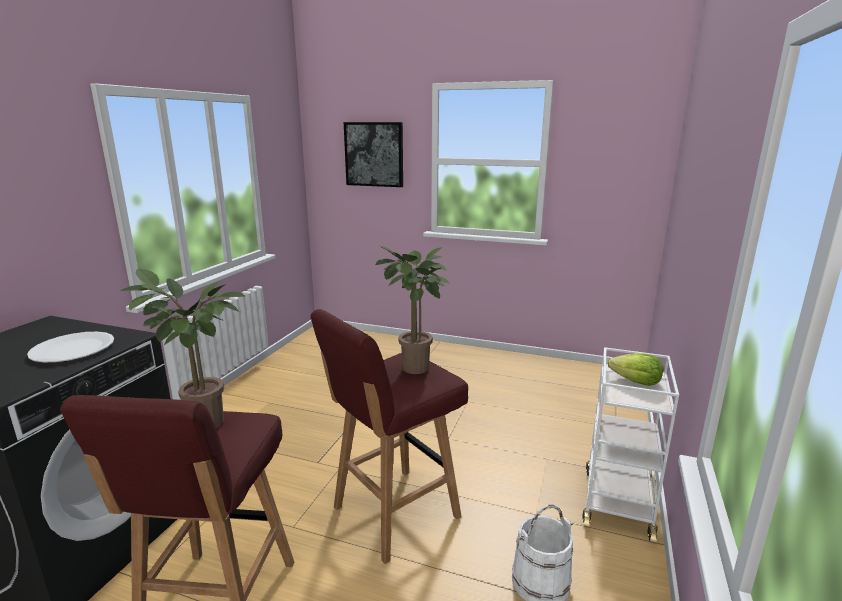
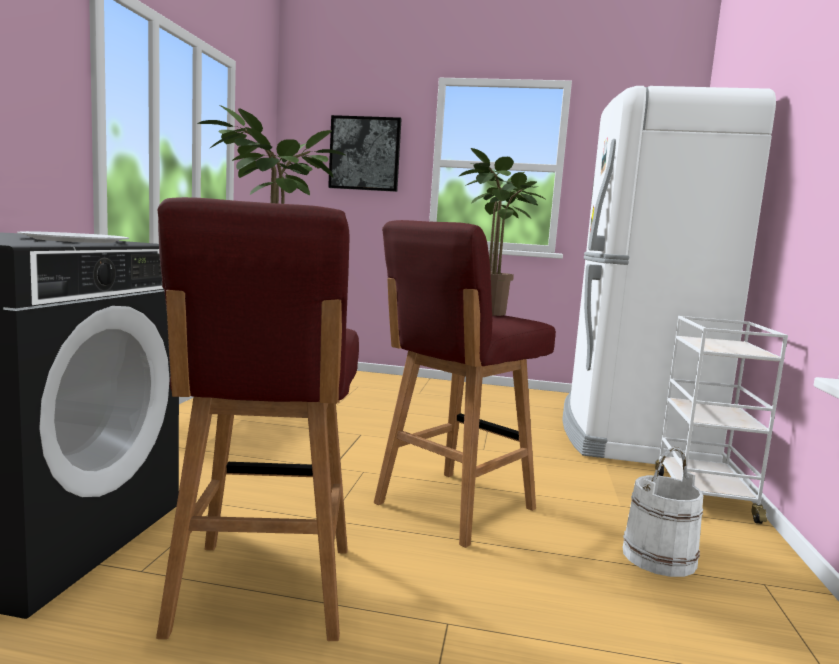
camera: 10 degrees left, 10 degrees down
(586, 417) = (629, 434): none -> white fridge
(636, 381) = (723, 343): lettuce -> none

